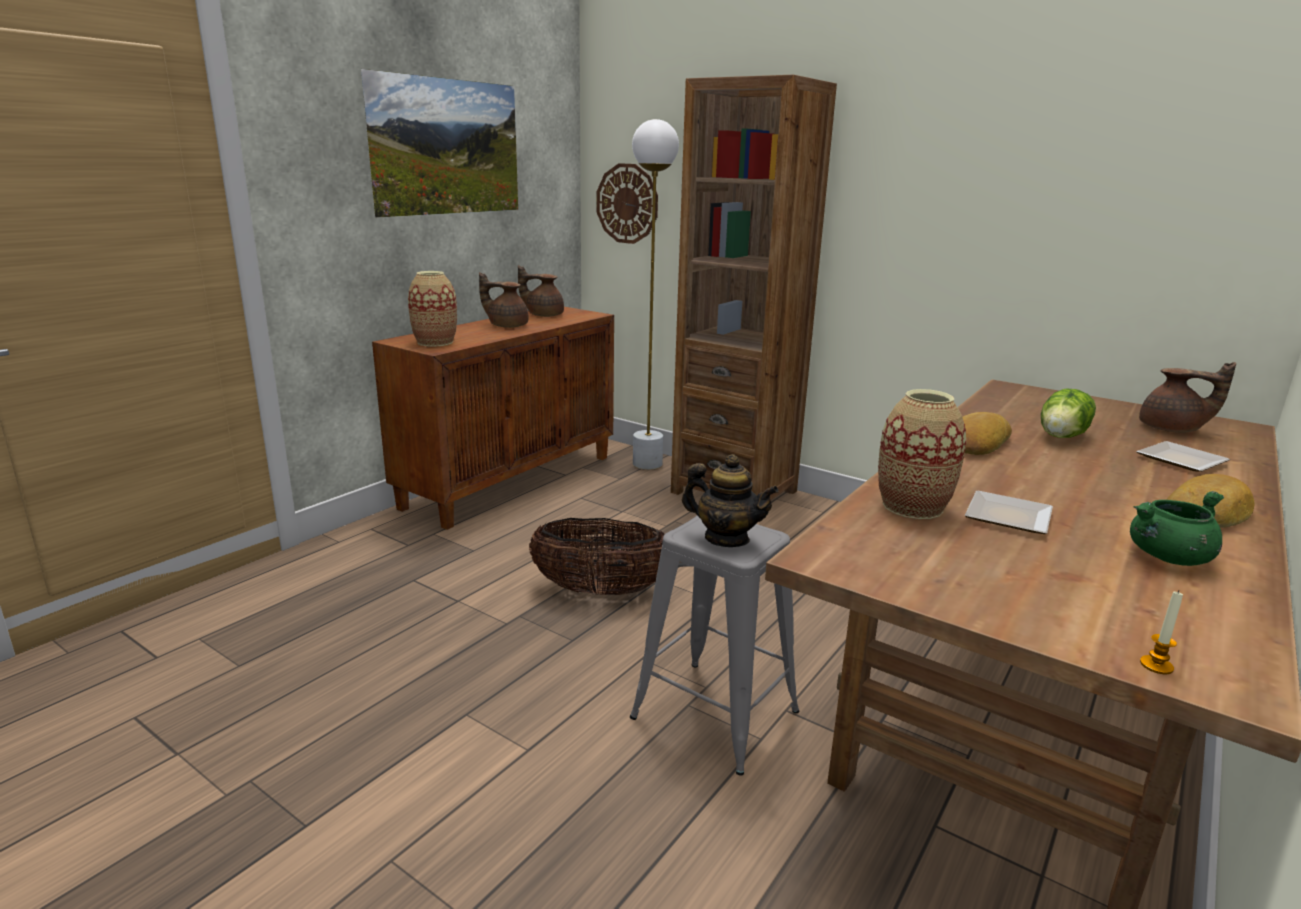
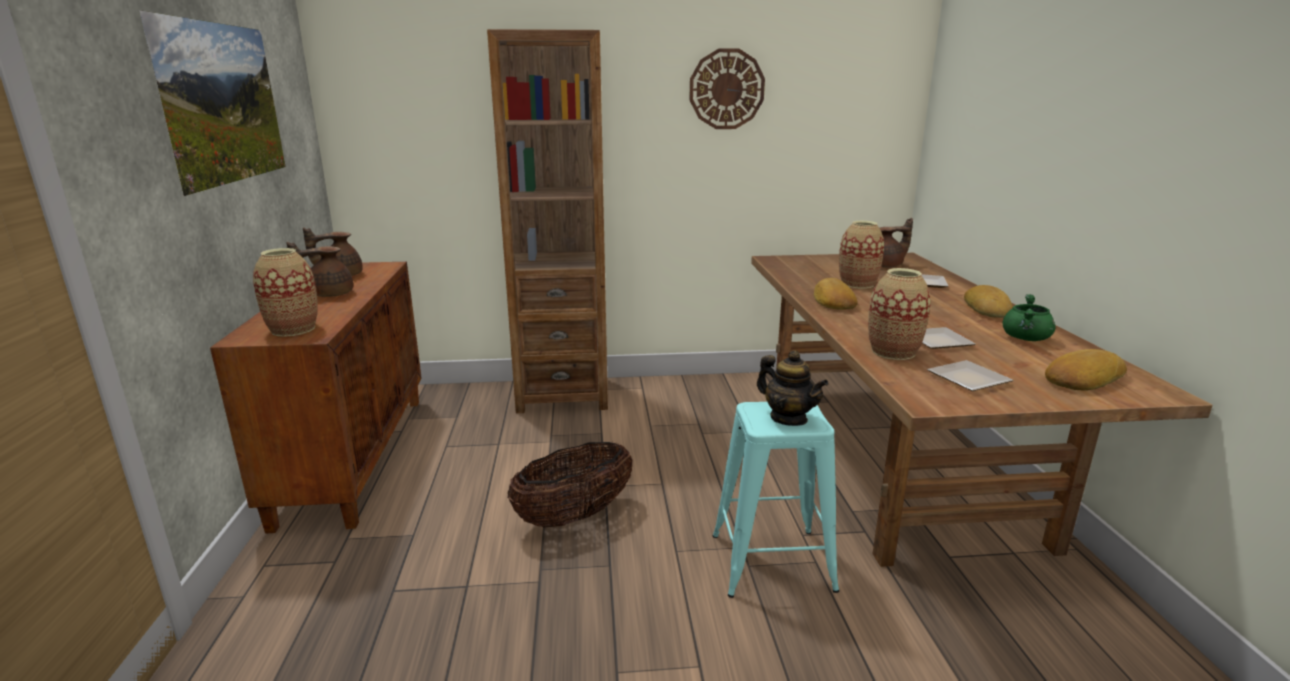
camera: 40 degrees left, 0 degrees up
(627, 203) = (385, 150): wall clock -> wall clock (726, 89)
(647, 464) = (463, 396): white floor lamp -> none
(715, 714) = (772, 562): grey stool -> turquoise stool
(726, 538) = (788, 418): teapot -> teapot turned 60 degrees clockwise
(934, 559) = (965, 379): none -> plate
(1063, 436) = (857, 284): lettuce -> vase
(1128, 622) = (1081, 378): none -> bread
(1156, 665) = (1128, 395): candle -> none

